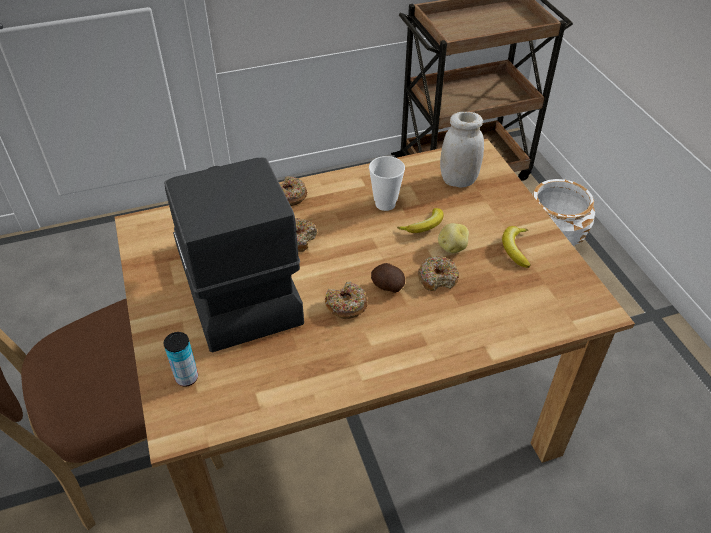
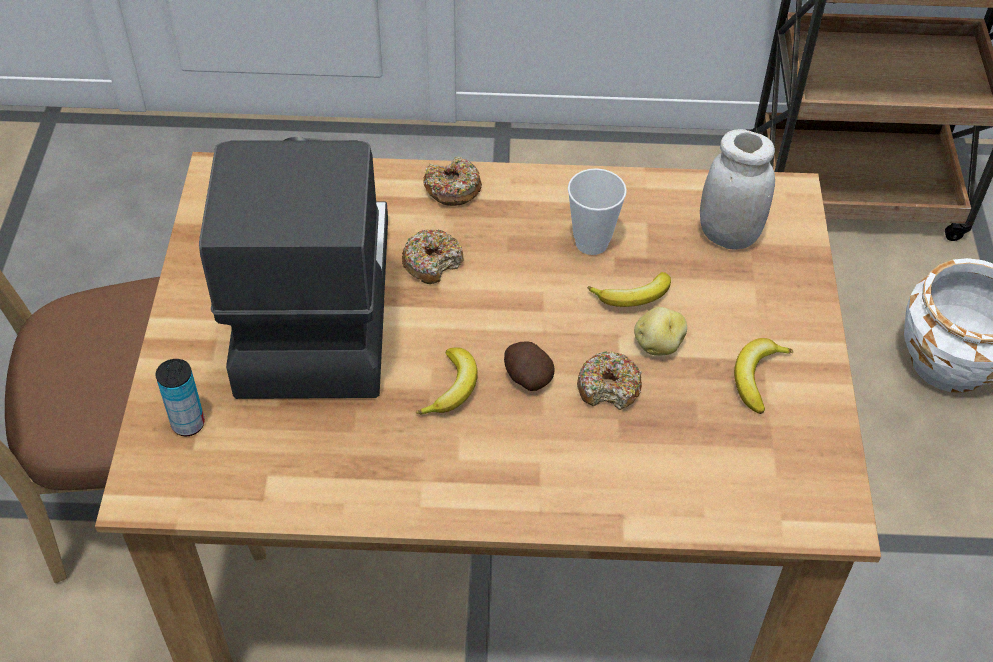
camera: 20 degrees right, 5 degrees up
(346, 305) = (452, 388): donut -> banana

